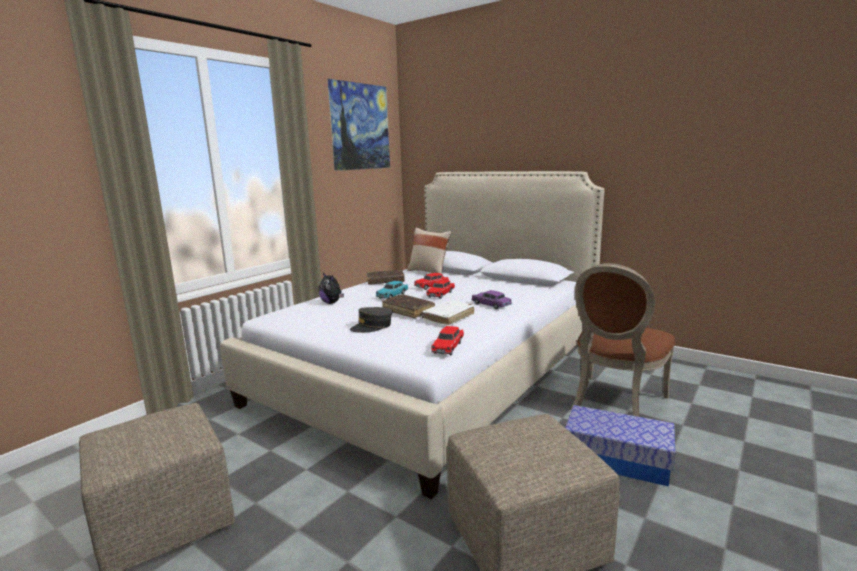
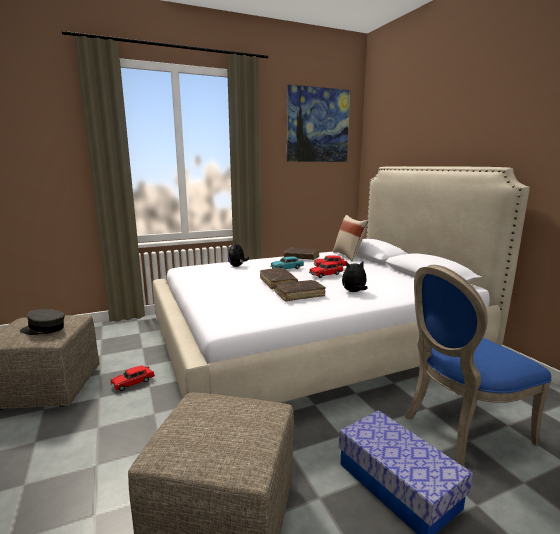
camera: 30 degrees right, 0 degrees up
(372, 326) = (233, 288): grey cap -> grey cap (44, 329)
(448, 318) = (299, 295): white book -> brown book
(448, 347) = (257, 318): red toy car -> red toy car (133, 383)
(491, 305) = (354, 292): purple toy car -> plush toy
(615, 403) = (460, 428): brown chair -> blue chair

